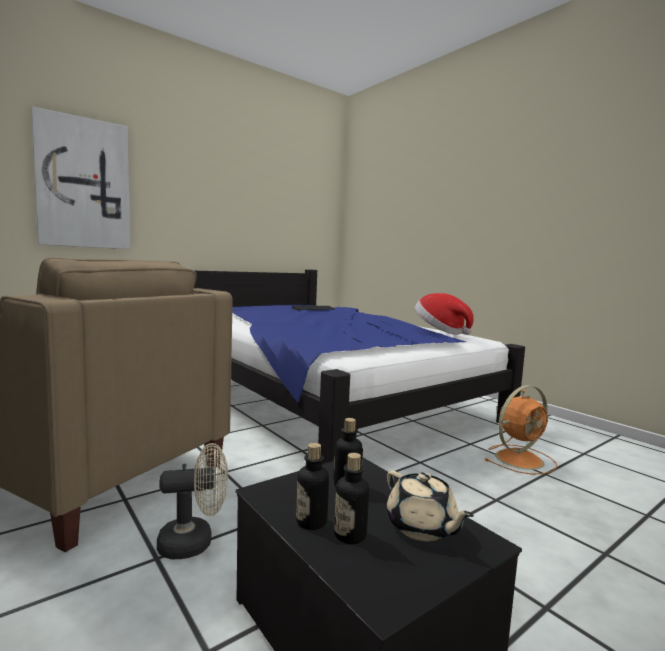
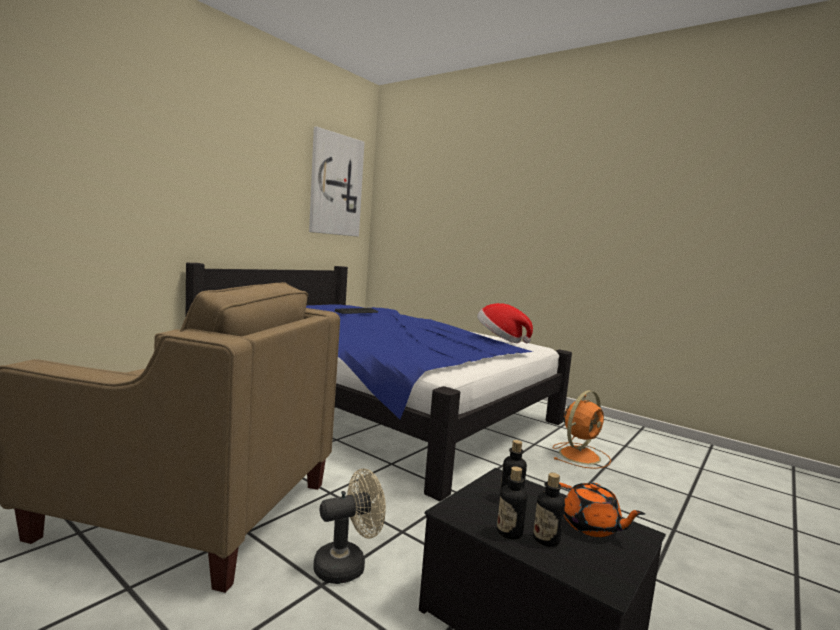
camera: 15 degrees left, 0 degrees up
(83, 183) = (100, 168): picture -> picture (335, 185)
(422, 527) = (591, 526): beige teapot -> orange teapot

